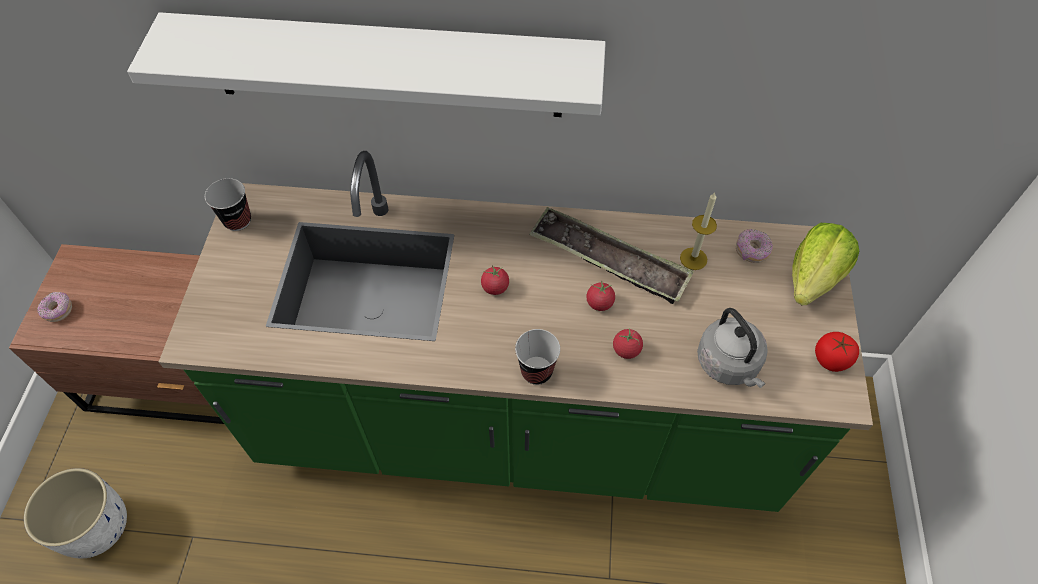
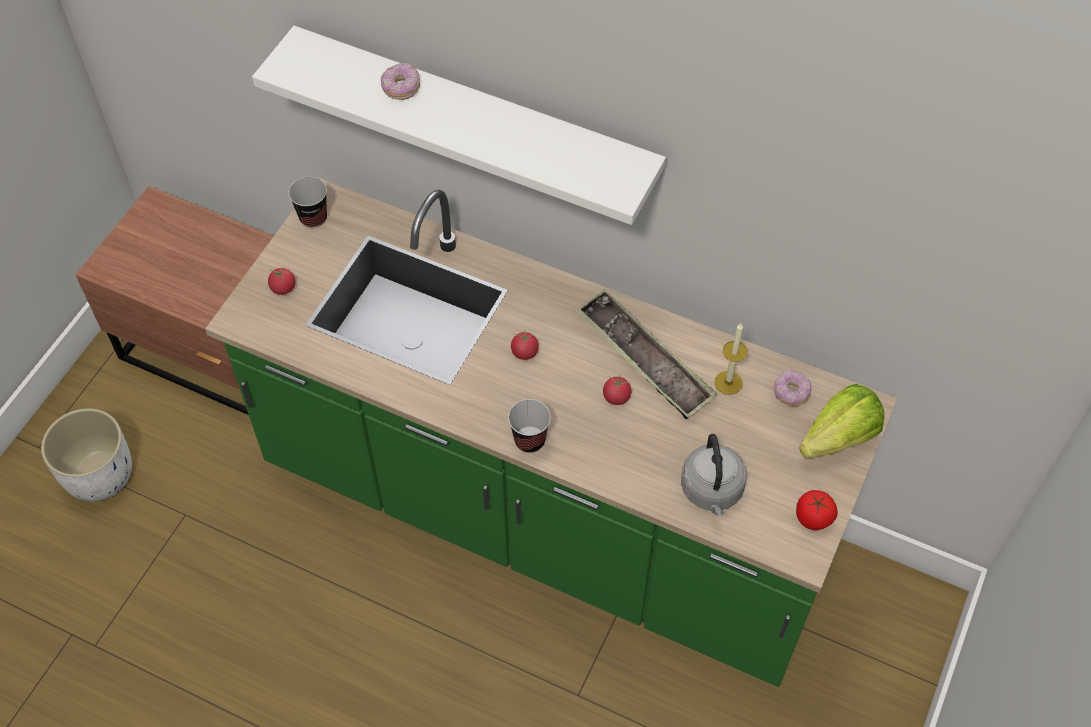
camera: 20 degrees right, 0 degrees up
(58, 311) = (128, 252): donut -> donut (401, 88)
(626, 349) = (621, 447): tomato -> tomato (283, 288)

